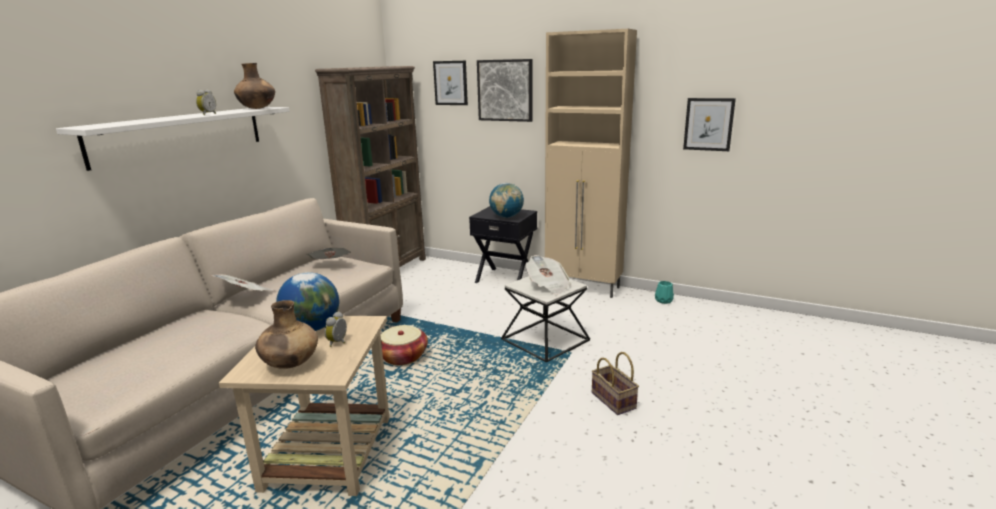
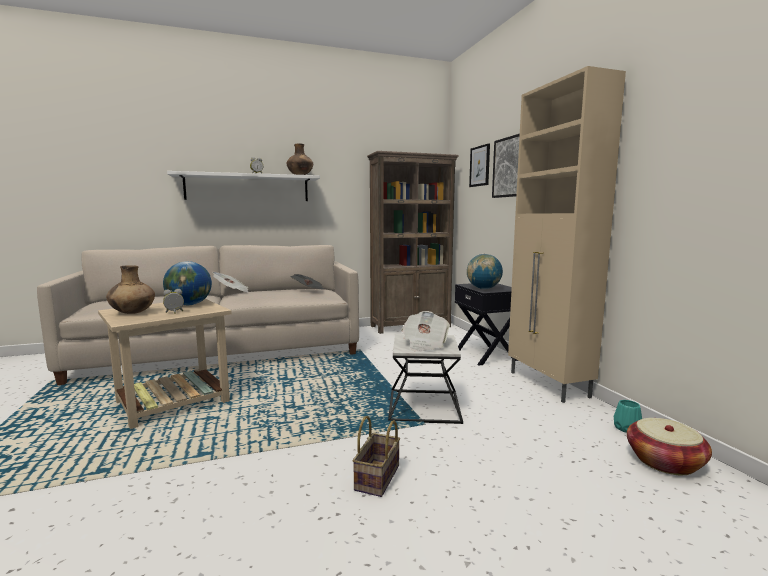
camera: 45 degrees right, 10 degrees down
(402, 356) = (311, 373): basket -> basket (664, 462)
(708, 124) = (712, 179): picture -> none

